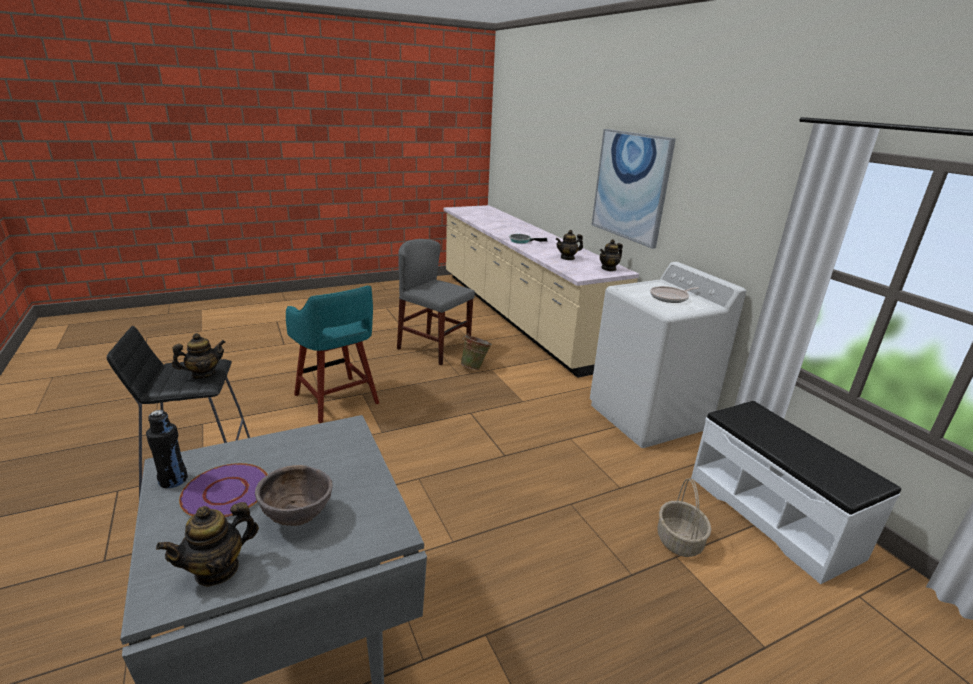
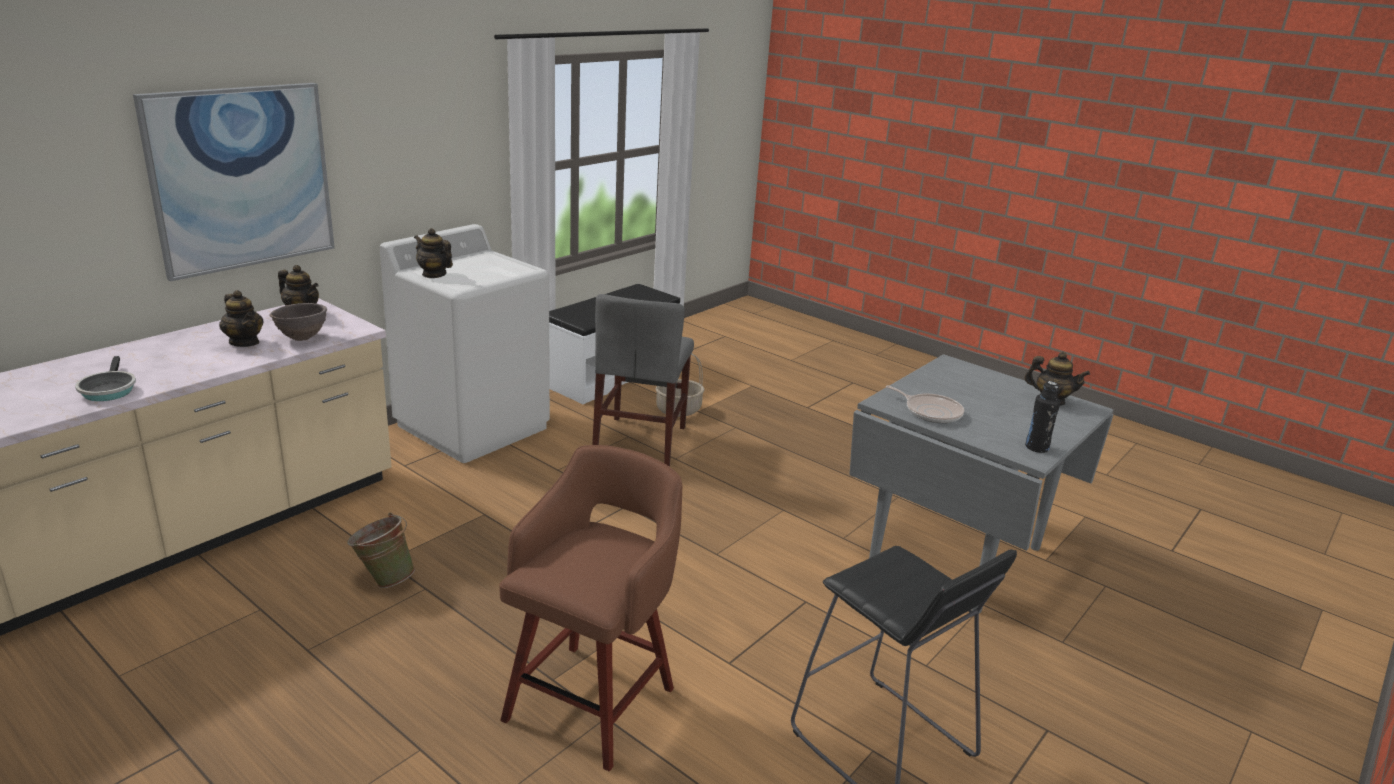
camera: 115 degrees left, 0 degrees up
(203, 374) = (886, 569): teapot -> teapot (434, 274)
(225, 492) = (1011, 423): purple plate -> none
(298, 518) = (986, 391): brown bowl -> brown bowl (302, 338)
(337, 400) = (593, 700): turquoise stool -> brown stool
(434, 348) = (311, 652): grey chair -> grey chair (640, 442)
(670, 297) = (477, 267): frying pan -> frying pan (930, 412)

